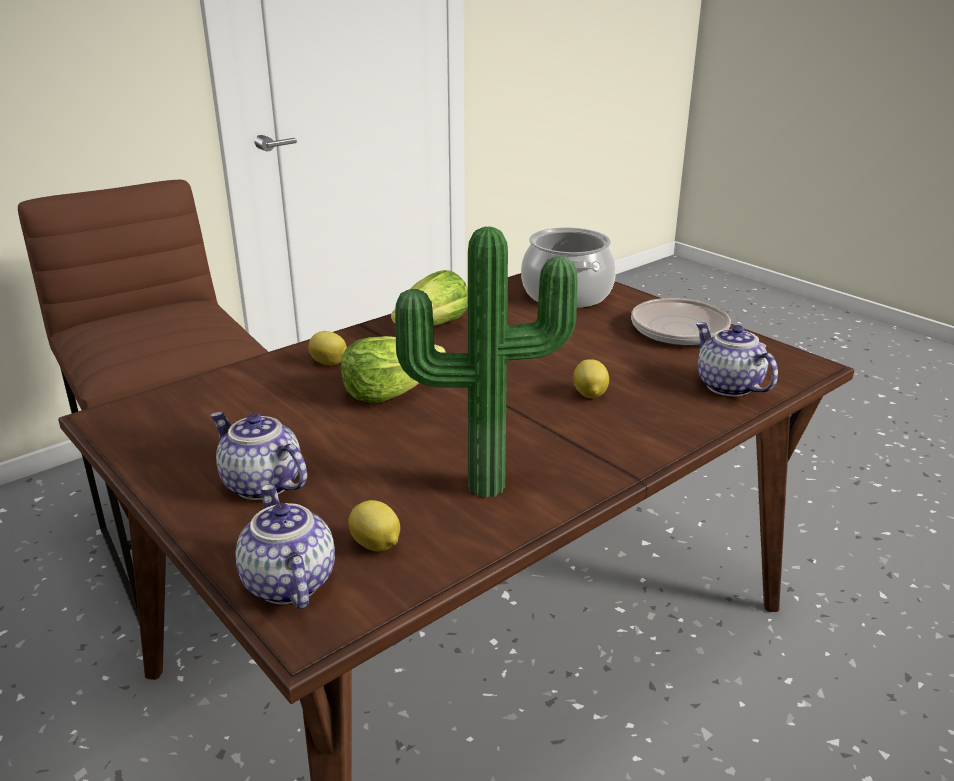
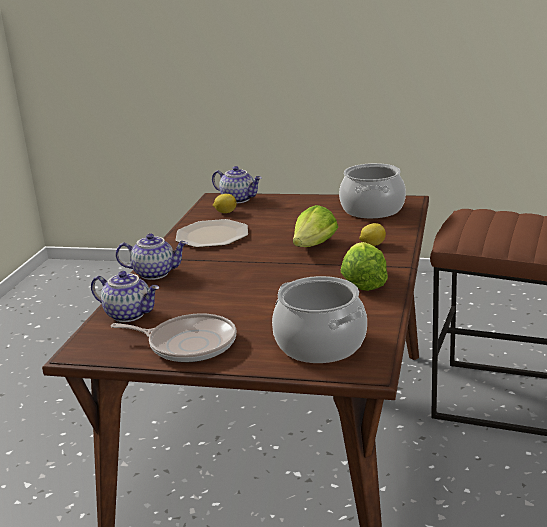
camera: 145 degrees right, 5 degrees down
(190, 420) = (373, 210): none -> cooking pot
(260, 485) = (296, 208): teapot -> teapot (155, 273)
(484, 482) = (212, 236): potted plant -> plate
(589, 395) = (208, 281): lemon -> none

